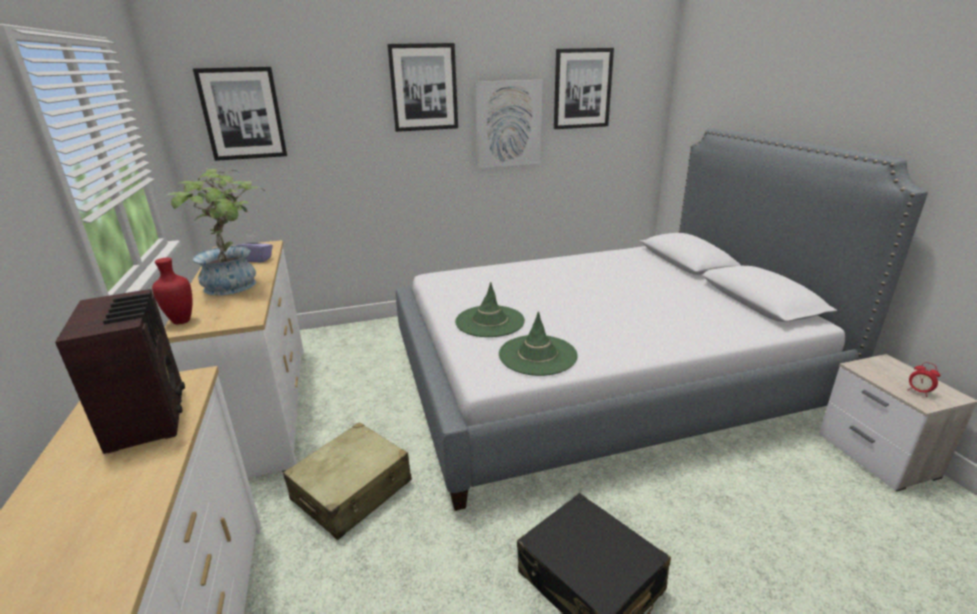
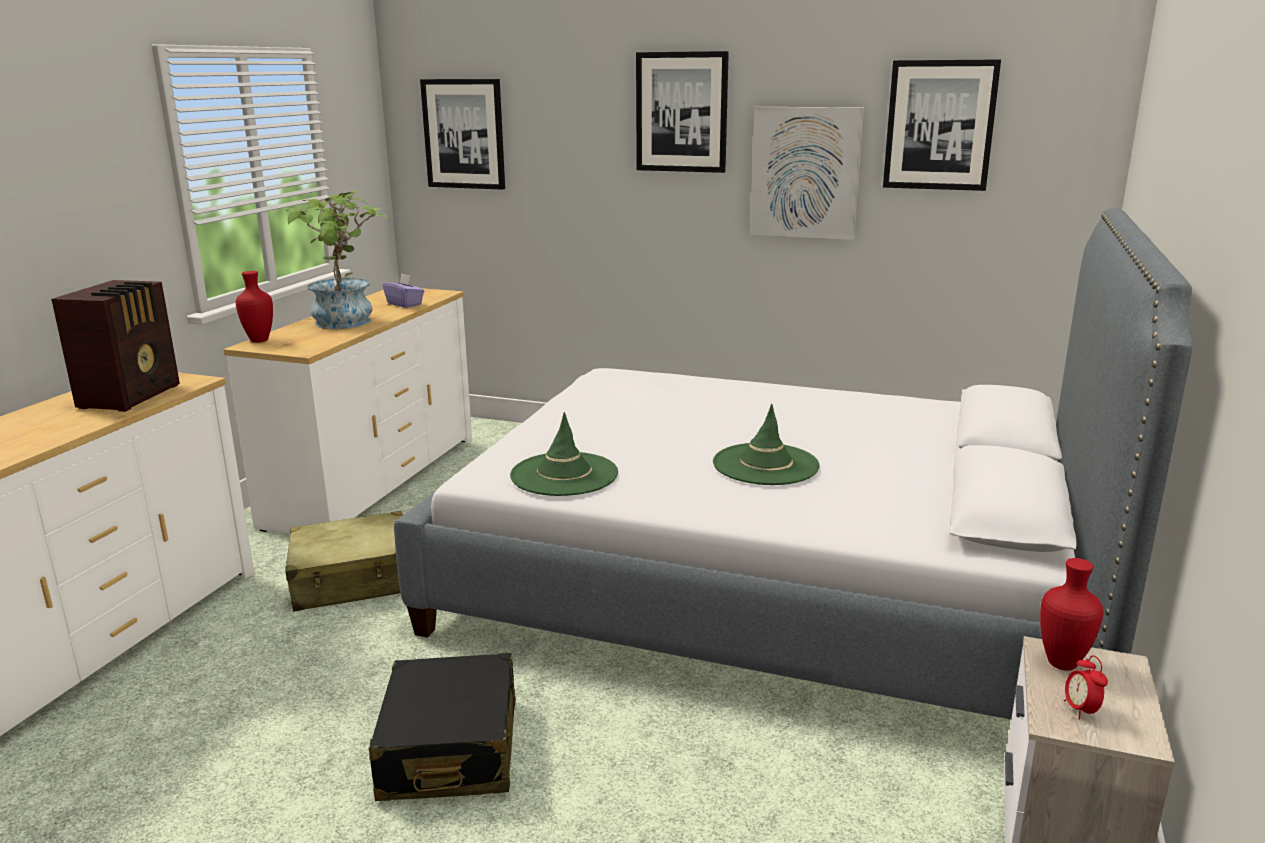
camera: 35 degrees right, 5 degrees down
(489, 321) = (577, 430): green hat -> green hat (765, 465)
(872, 371) = (1061, 662): none -> red vase

